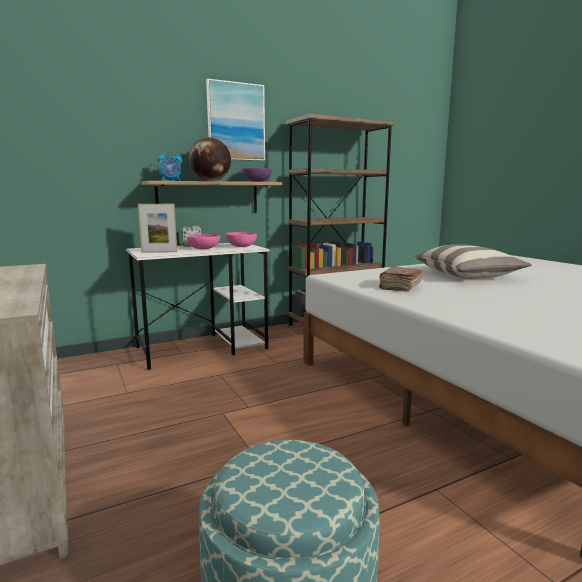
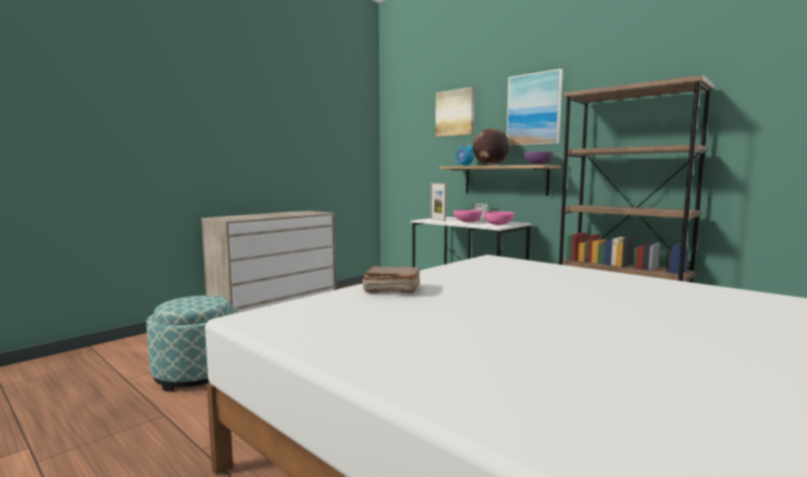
camera: 70 degrees right, 5 degrees down
(127, 107) = (455, 113): none -> picture
(399, 287) = (472, 273): brown book -> brown book (391, 290)
(466, 275) = (594, 290): pillow -> none

